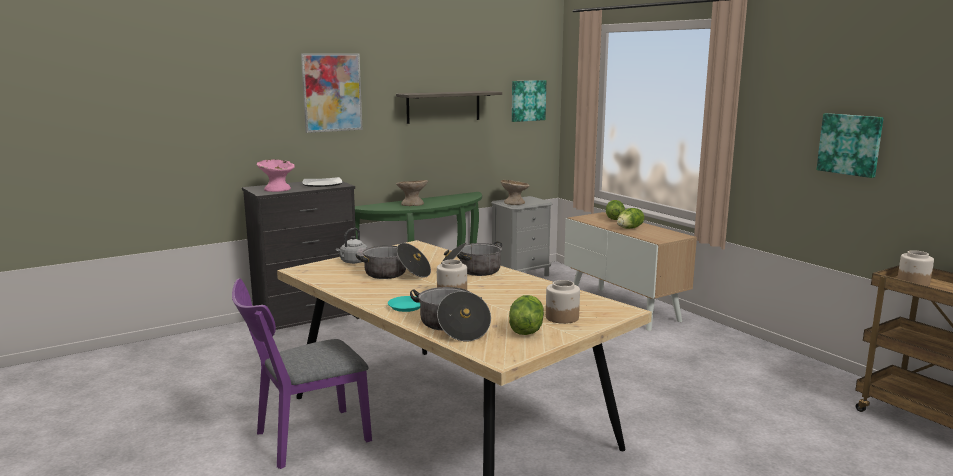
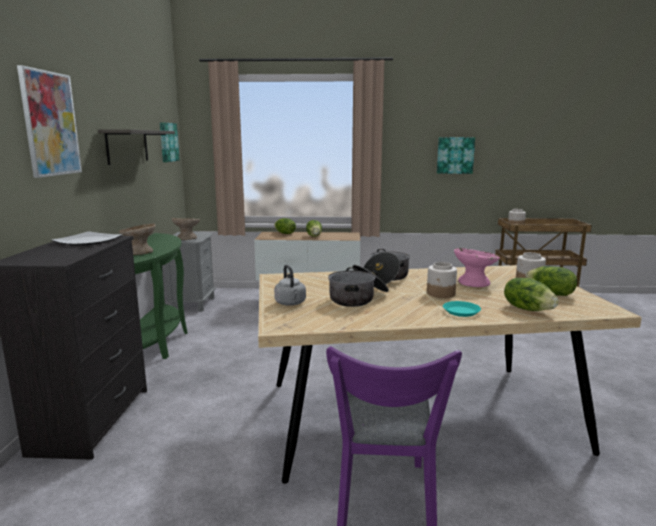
camera: 55 degrees left, 0 degrees up
(277, 189) = (58, 255): pink bowl -> pink bowl (473, 283)
(452, 326) = (528, 309): cooking pot -> lettuce

